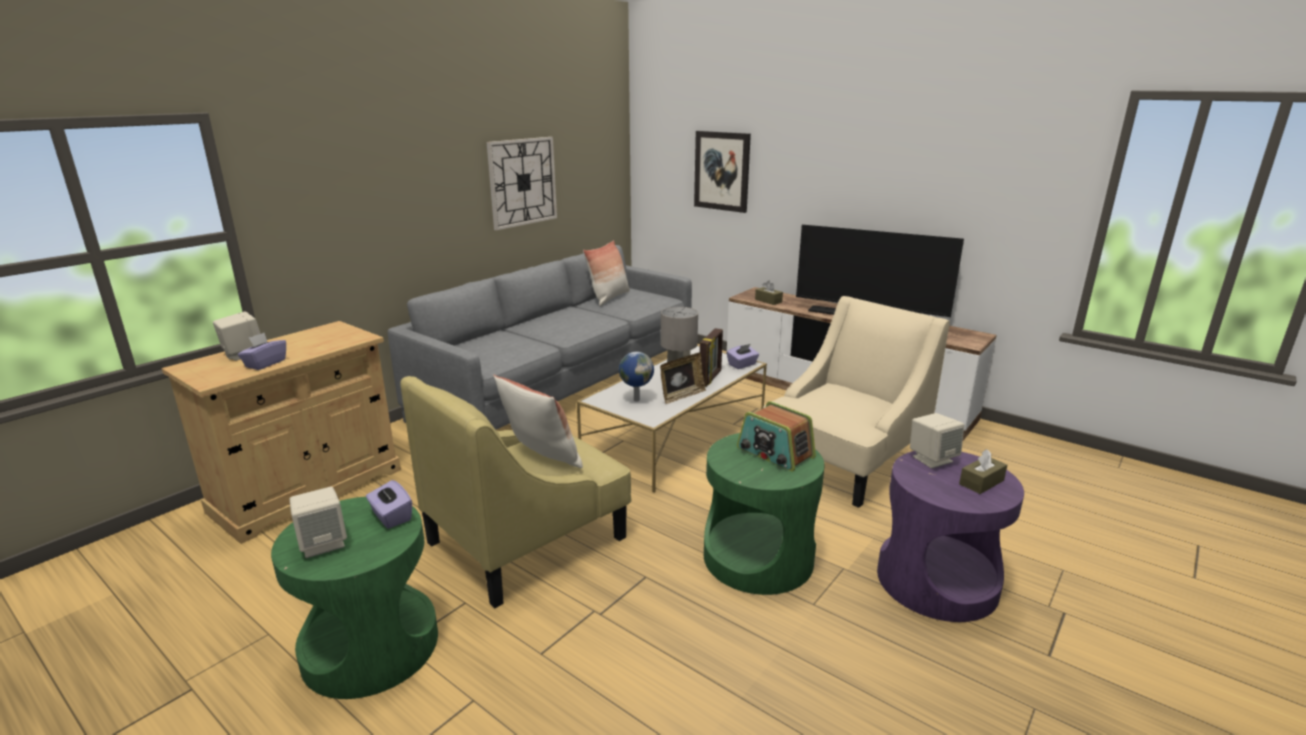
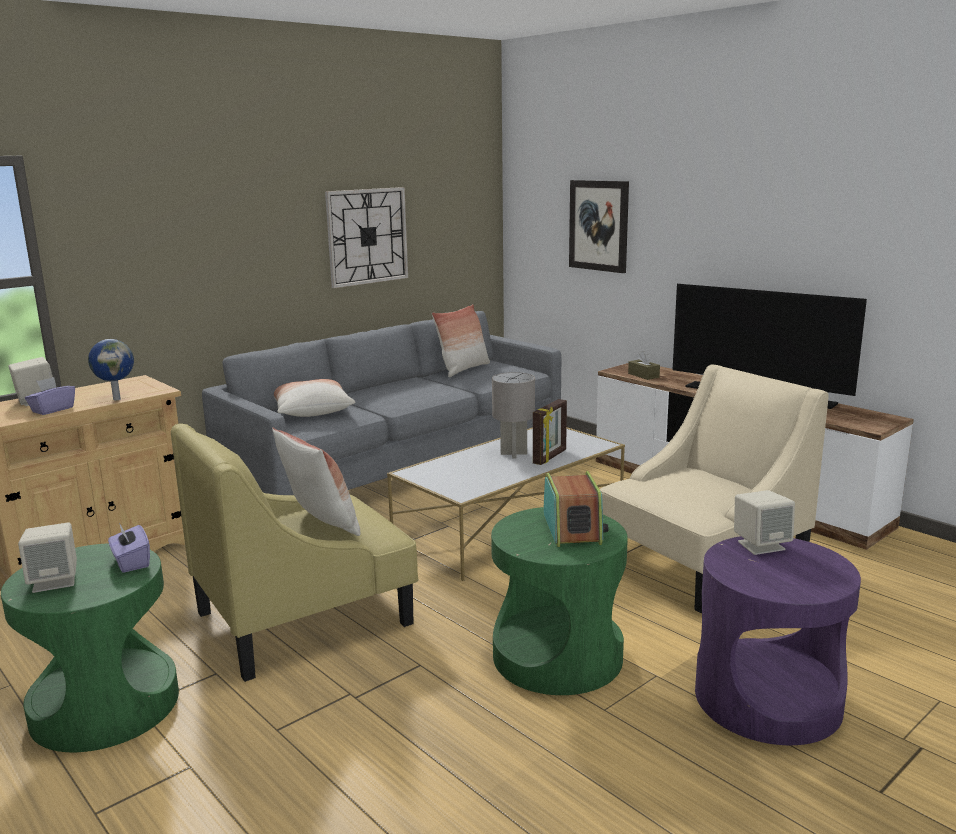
camera: 10 degrees right, 5 degrees down
(491, 344) = (311, 411): none -> pillow
(636, 400) = (454, 474): globe -> globe (117, 399)
(681, 396) = (508, 473): picture frame -> none
(742, 365) = (594, 445): purple tissue box -> none
(775, 453) = (573, 529): radio -> radio turned 150 degrees counterclockwise
(981, 482) = (809, 572): brown tissue box -> none

